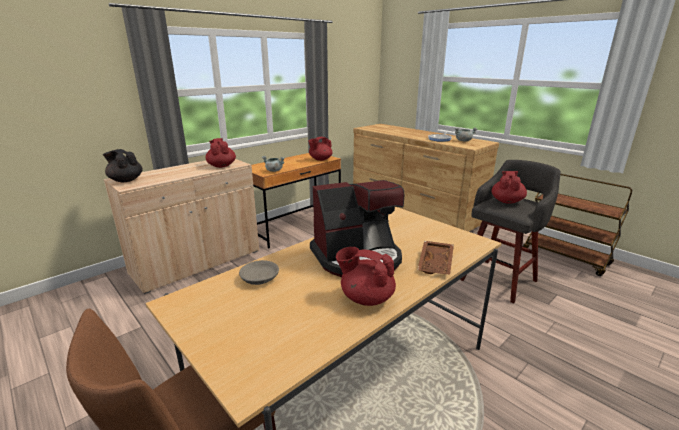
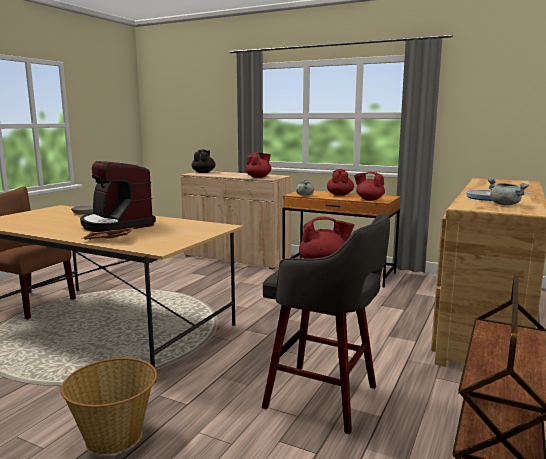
camera: 70 degrees right, 10 degrees down
(366, 298) = (56, 230): red teapot -> red teapot (340, 195)
(560, 375) = (115, 436): none -> basket

